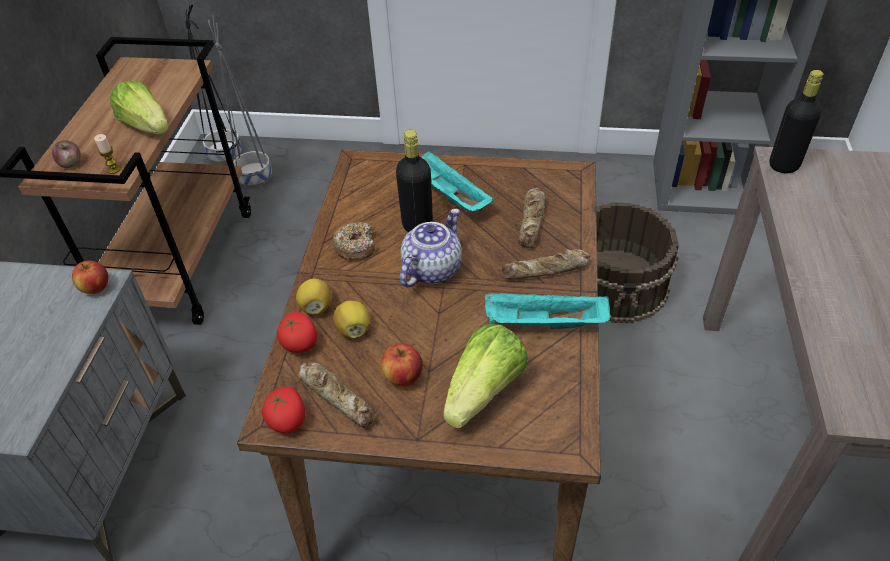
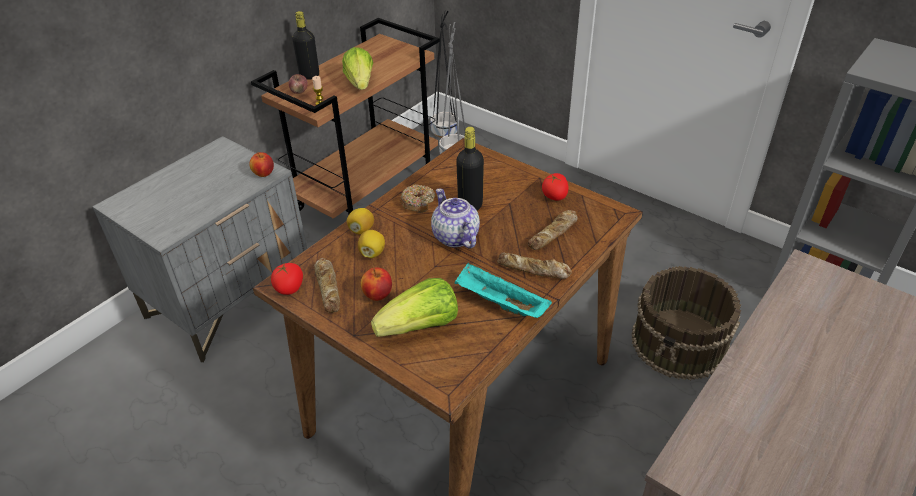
camera: 30 degrees right, 5 degrees down
(300, 344) = (333, 247): tomato -> tomato (554, 196)
(431, 269) = (454, 237): teapot -> teapot turned 90 degrees counterclockwise
(448, 195) = (509, 194): turquoise tray -> none
(784, 165) = (807, 273): black bottle -> black bottle (309, 76)

